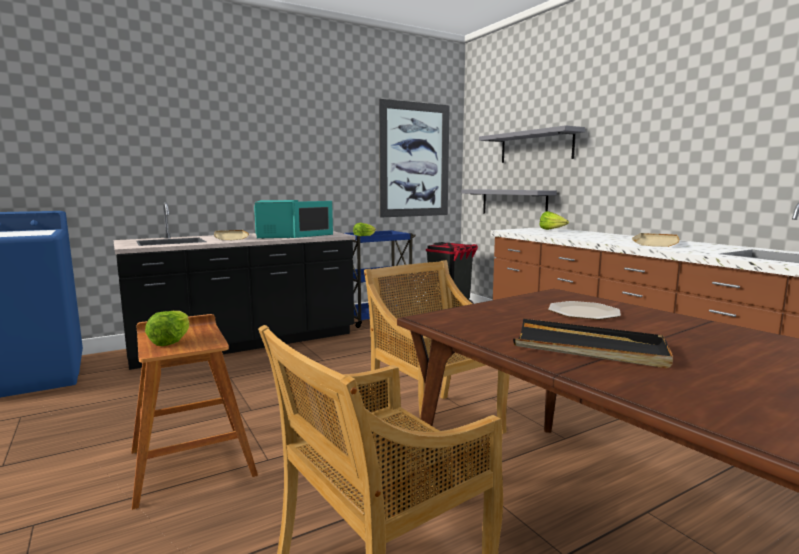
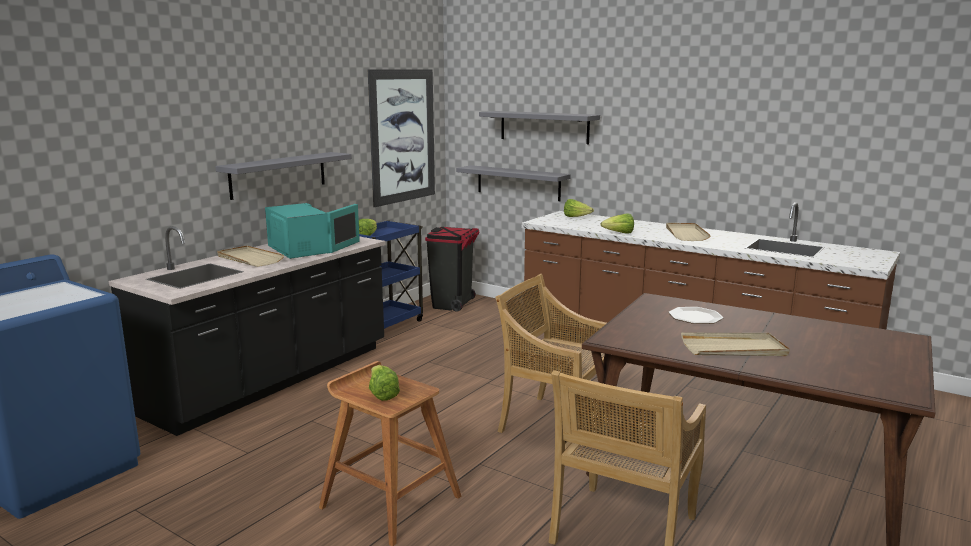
camera: 25 degrees left, 5 degrees up
(282, 177) = (278, 175): none -> grey shelf
(576, 239) = (619, 233): none -> lettuce
(589, 348) = (734, 349): black tray -> beige tray

